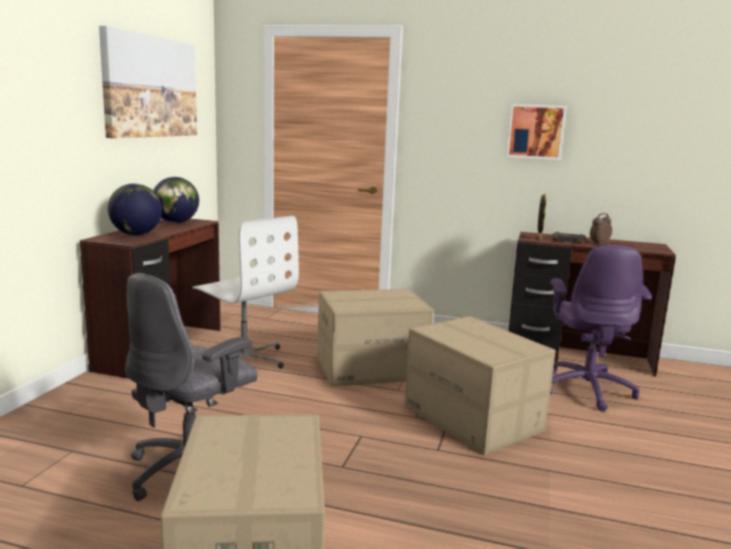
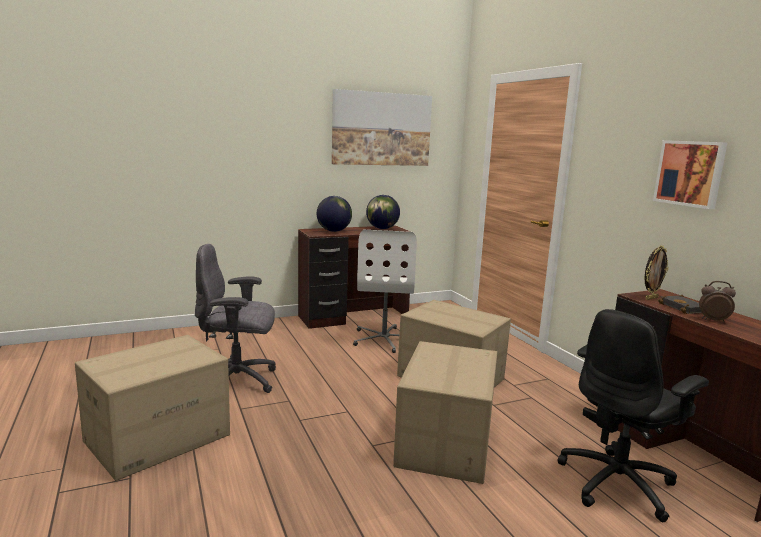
camera: 50 degrees right, 0 degrees up
(586, 389) = (618, 483): purple office chair -> black office chair

